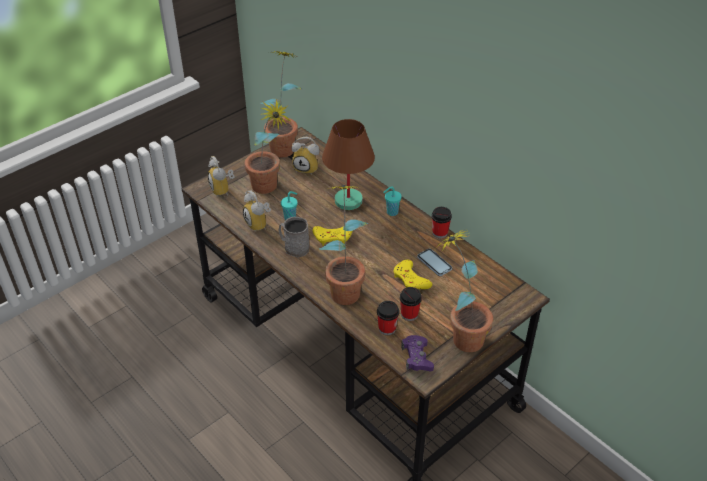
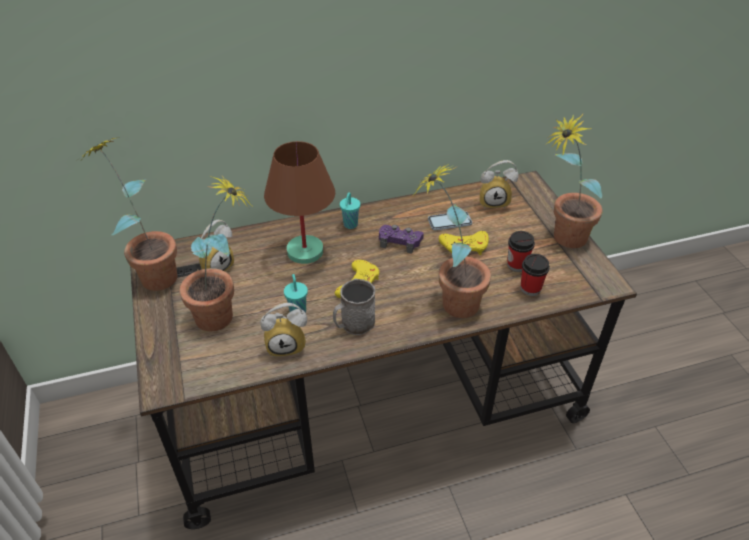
camera: 65 degrees left, 0 degrees up
(223, 190) = (187, 363): alarm clock -> alarm clock (494, 201)
(417, 357) = (581, 280): purple game controller -> purple game controller (400, 241)
(440, 233) = (406, 203): cup -> none

